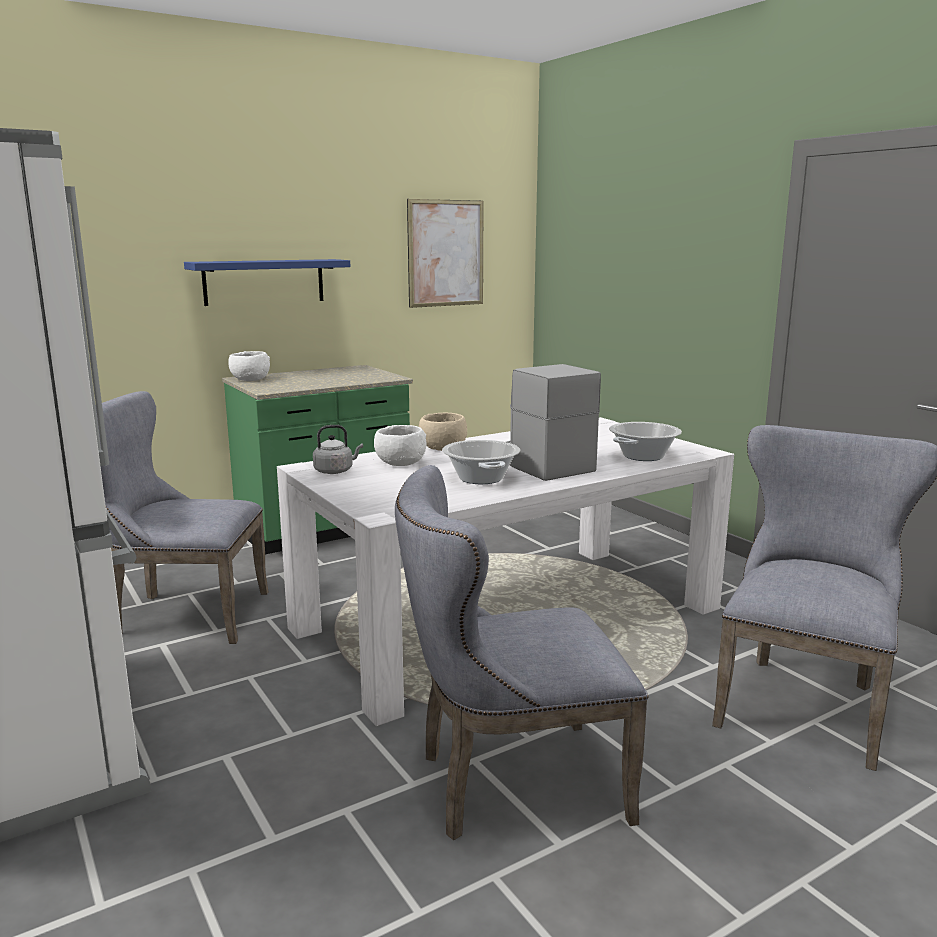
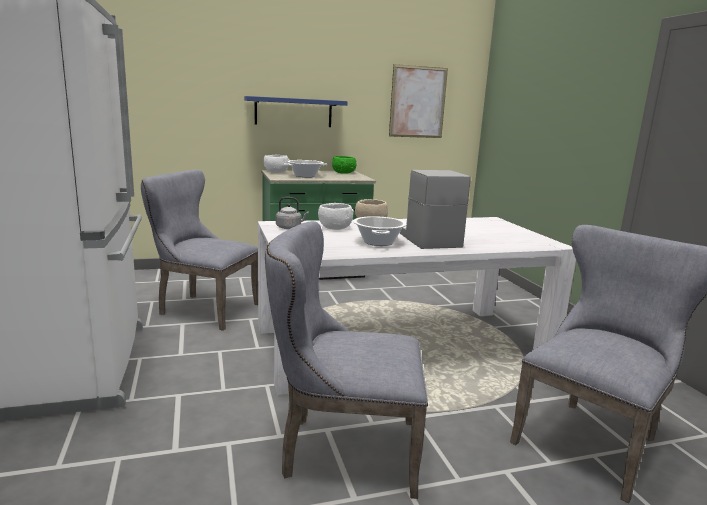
camera: 15 degrees right, 0 degrees up
(353, 370) = (343, 173): none -> green bowl
(643, 456) = (506, 243): cooking pot -> cooking pot (305, 176)

